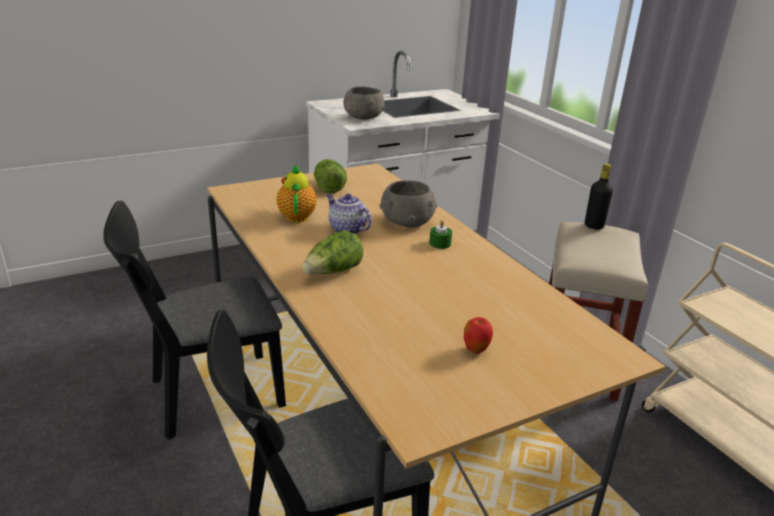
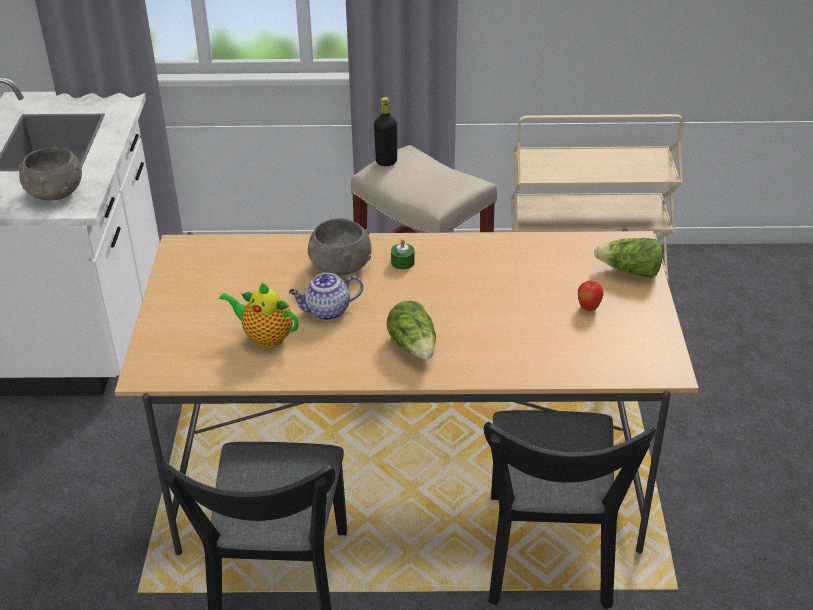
camera: 60 degrees left, 10 degrees up
(328, 187) = (203, 292): lettuce -> lettuce (630, 271)

